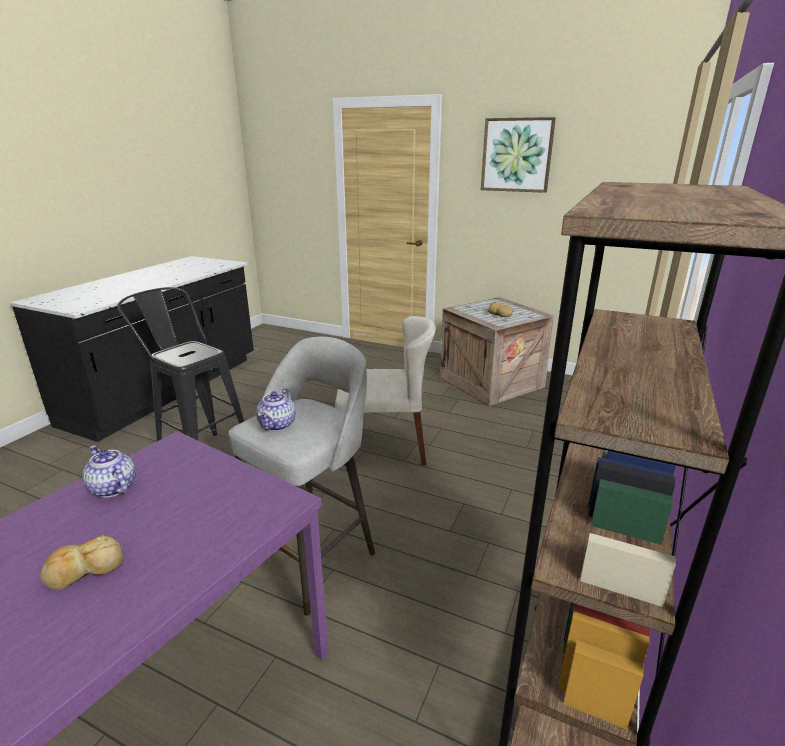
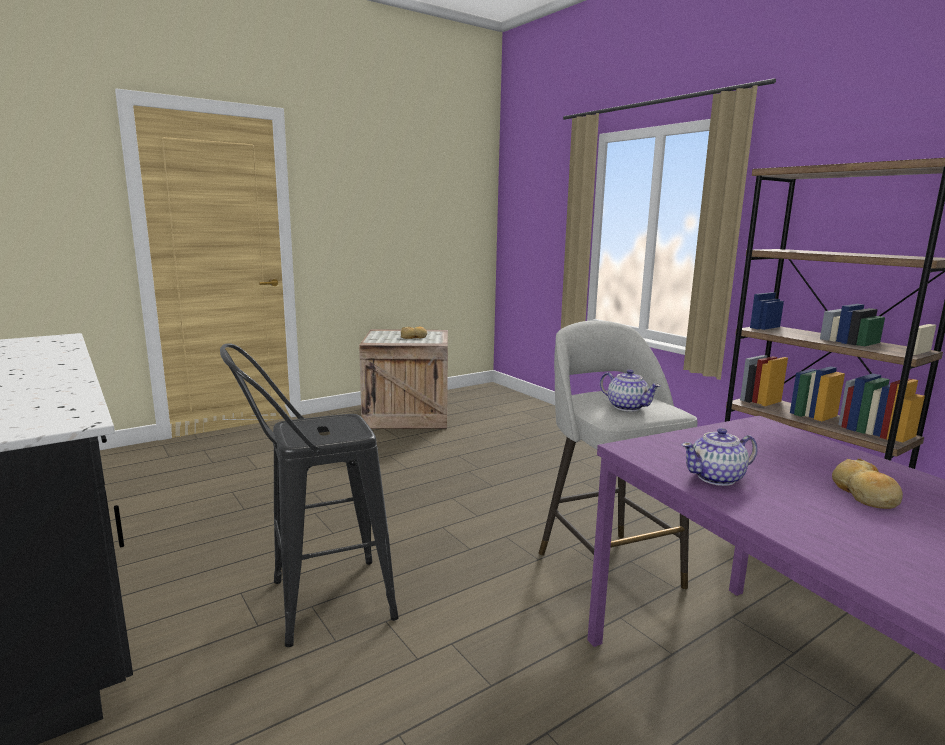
camera: 60 degrees left, 10 degrees down
(384, 445) = (455, 486): beige chair -> none
(516, 155) = (371, 180): picture -> none

